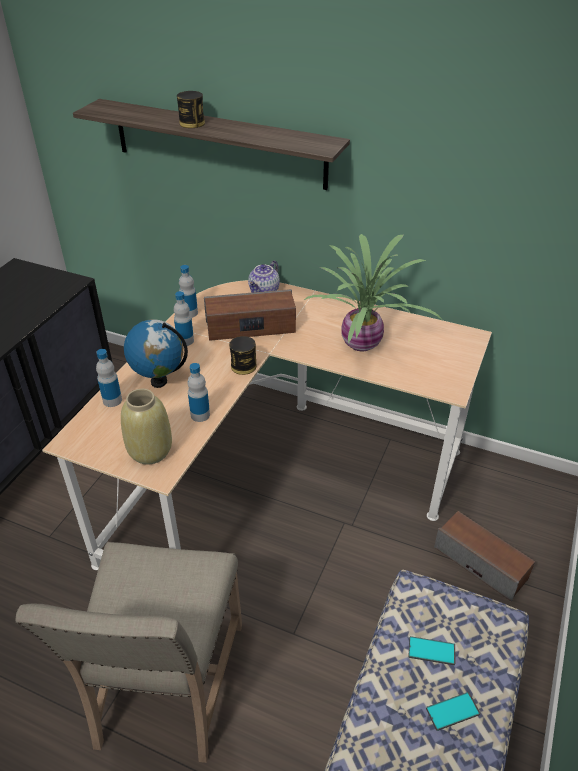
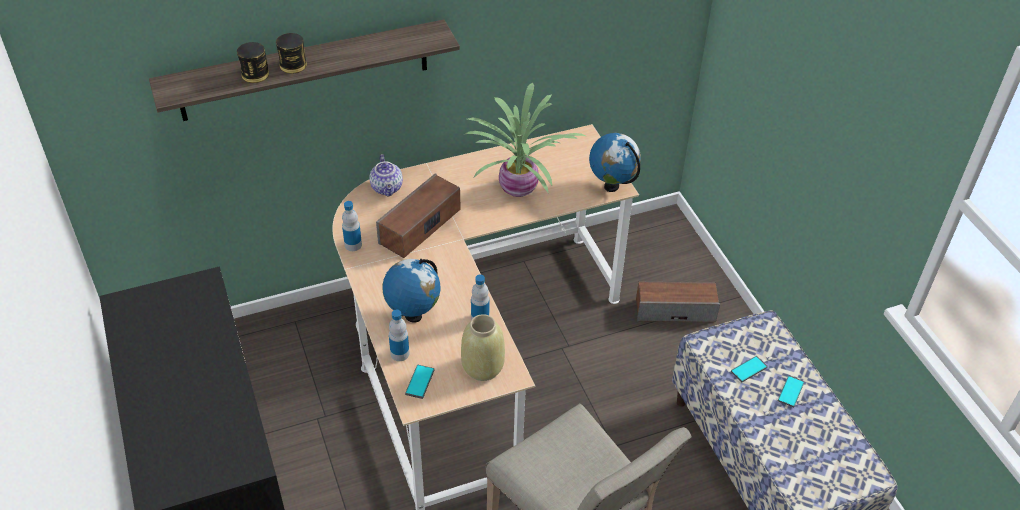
camera: 45 degrees left, 5 degrees up
(95, 429) = (420, 382): none -> phone
(185, 341) = (385, 270): bottle -> none
(243, 366) = (459, 261): can -> can (255, 74)
(447, 386) = (612, 186): none -> globe

